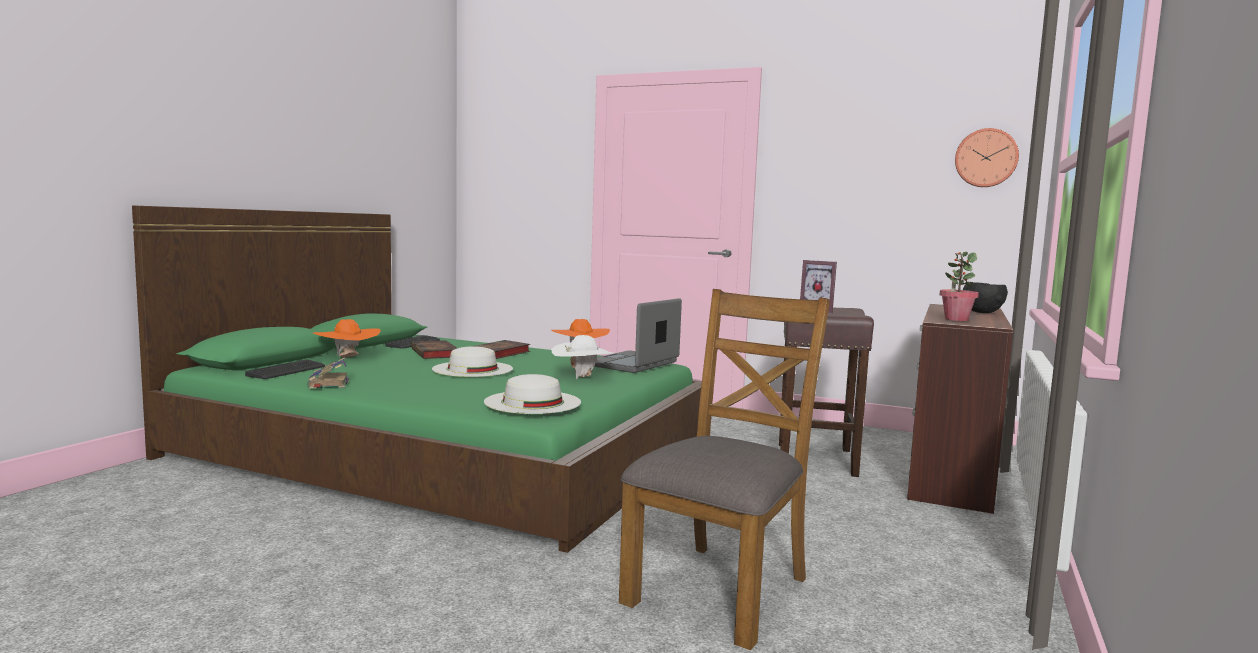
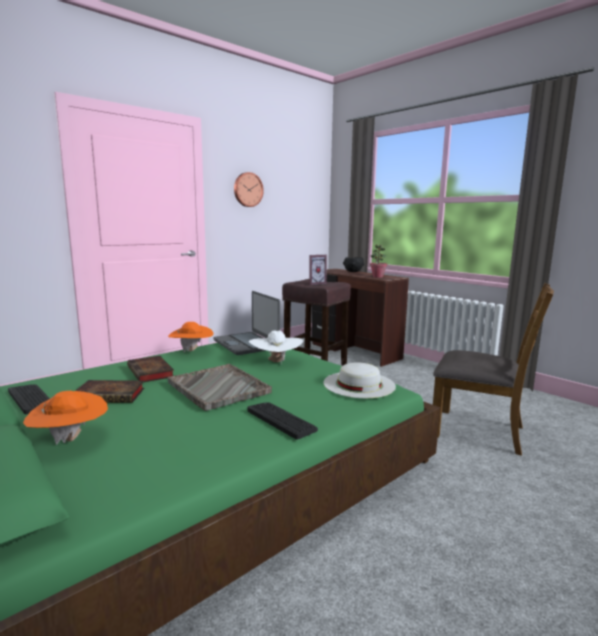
camera: 65 degrees left, 5 degrees up
(287, 371) = (105, 482): keyboard -> keyboard (281, 420)
(328, 384) = (214, 458): book -> none
(472, 369) = (218, 388): white hat -> grey tray
(720, 590) = (479, 431): brown chair -> brown chair turned 150 degrees clockwise
(986, 158) = (310, 192): wall clock -> wall clock (247, 189)

